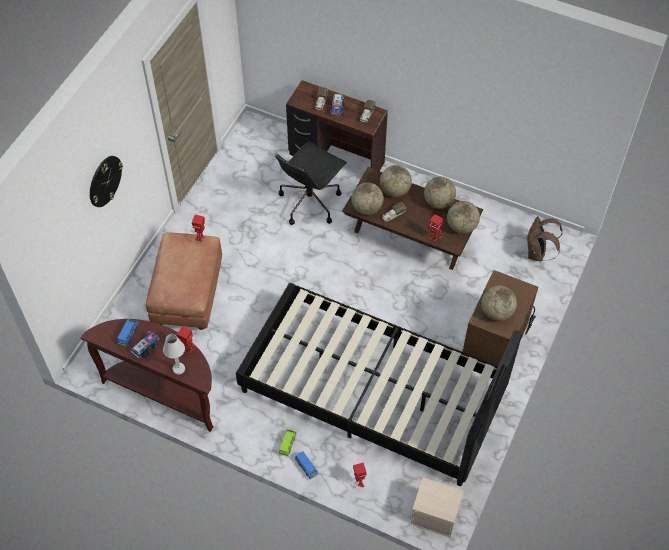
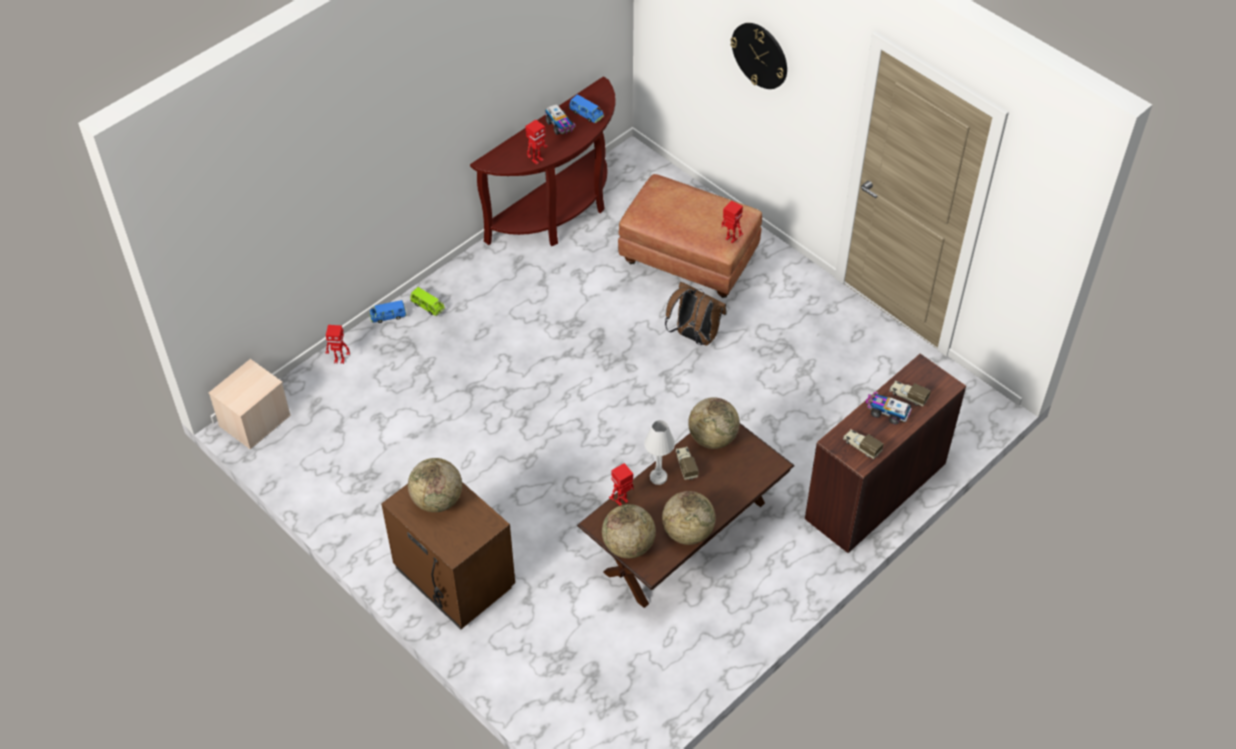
camera: 110 degrees right, 5 degrees down
(179, 369) = (515, 147): white table lamp -> white table lamp (658, 477)
(310, 201) = (801, 434): black office chair -> none
(372, 392) = (452, 410): black bed -> none
(395, 191) = (732, 483): globe -> none
(537, 253) = (583, 702): brown backpack -> brown backpack (694, 336)

